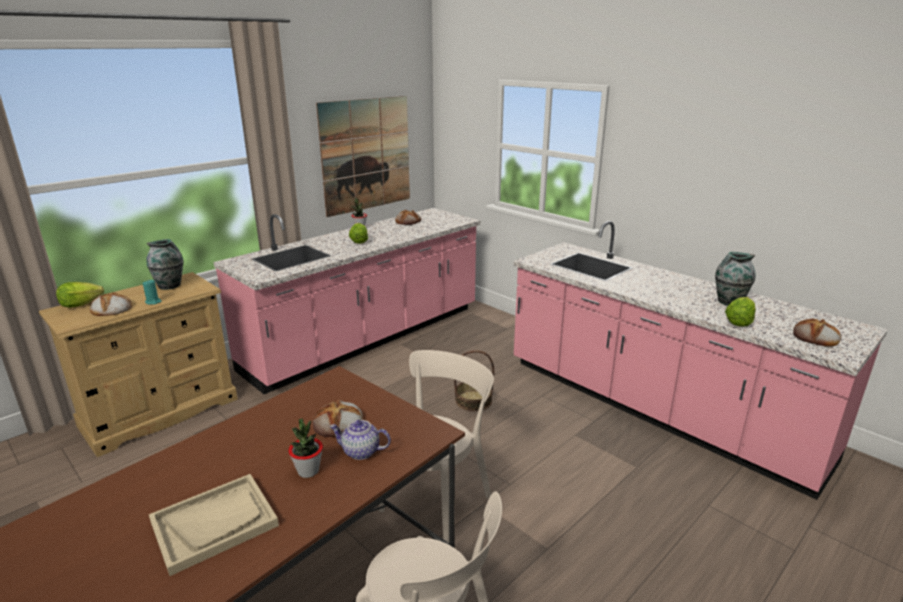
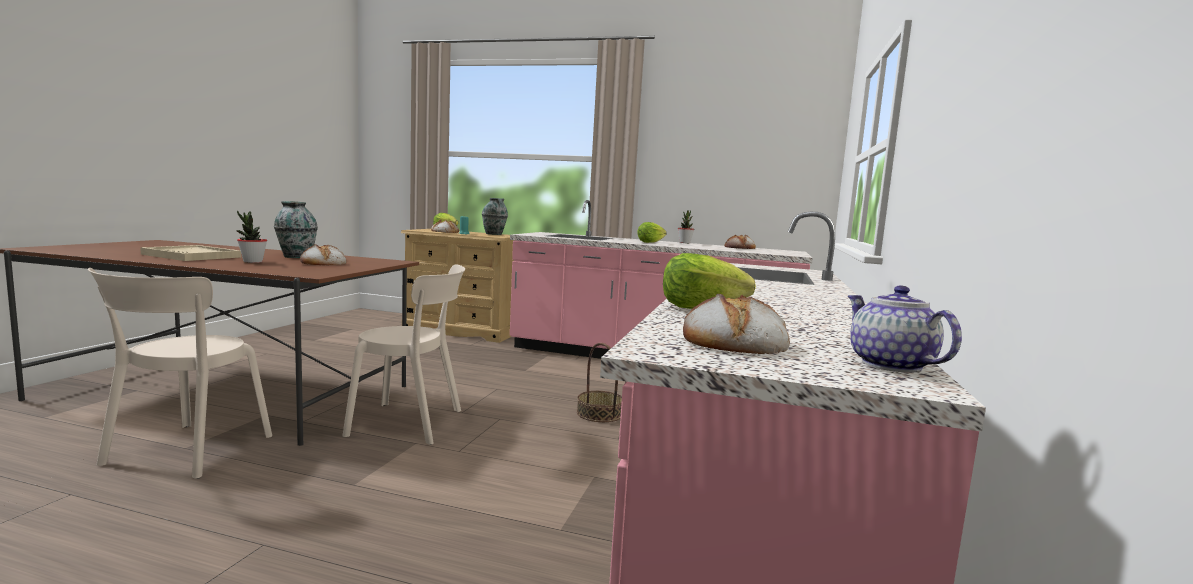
camera: 60 degrees right, 15 degrees down
(360, 452) = (280, 266): teapot -> teapot (889, 364)
(366, 155) = (732, 176): picture -> none
(729, 302) = (789, 309): vase -> vase (297, 256)

